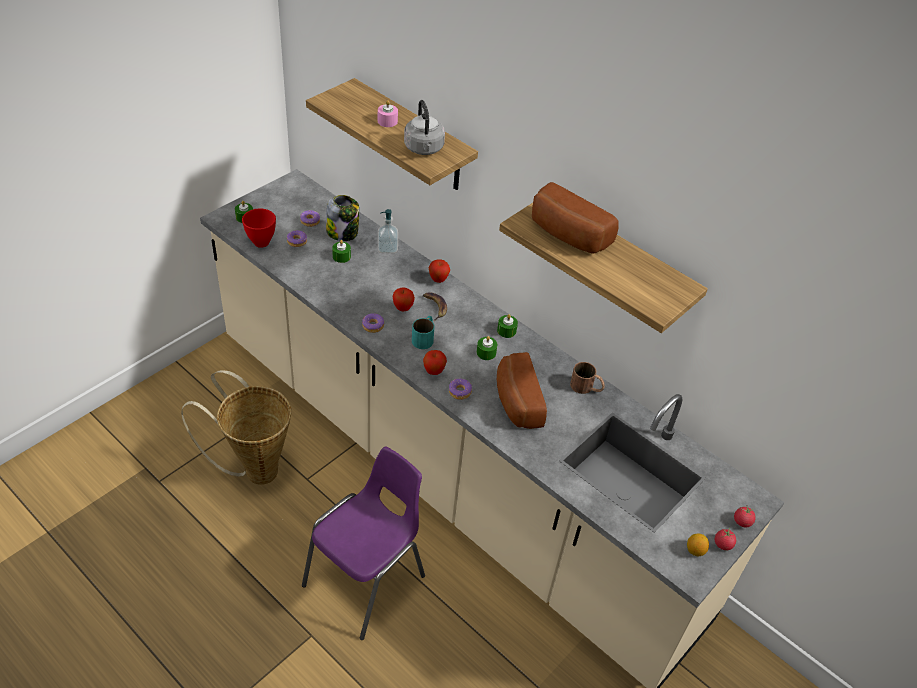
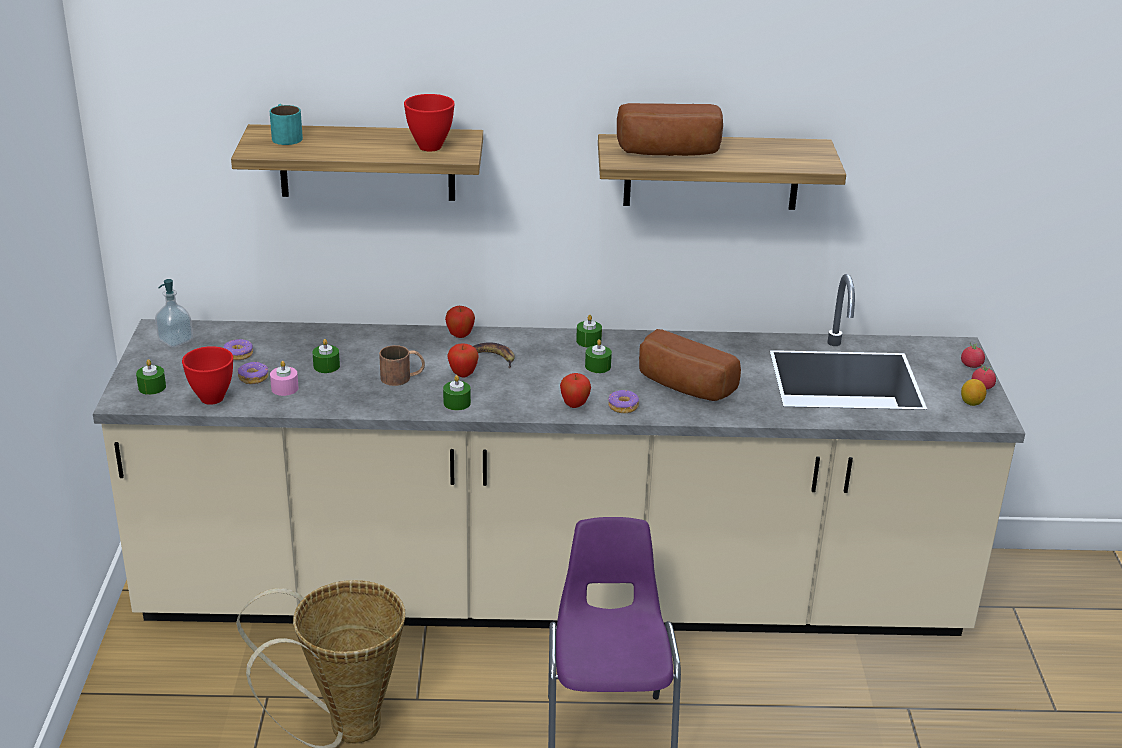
camera: 40 degrees left, 15 degrees down
(343, 232) = (293, 346): jar -> none
(373, 326) = (457, 403): donut -> green candle
(387, 121) = (353, 141): pink candle -> pink candle (284, 388)
(387, 248) = (364, 336): soap dispenser -> soap dispenser (175, 340)
(424, 149) = (431, 147): grey kettle -> red bowl
(424, 337) = (522, 385): turquoise mug -> turquoise mug (285, 136)
(586, 387) = (722, 345): brown mug -> brown mug (403, 377)

